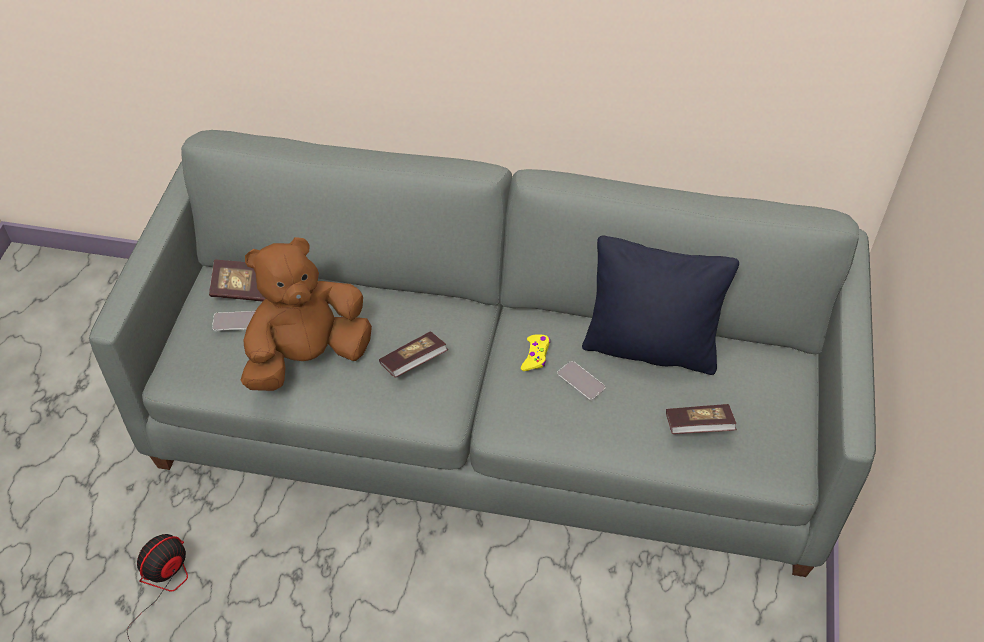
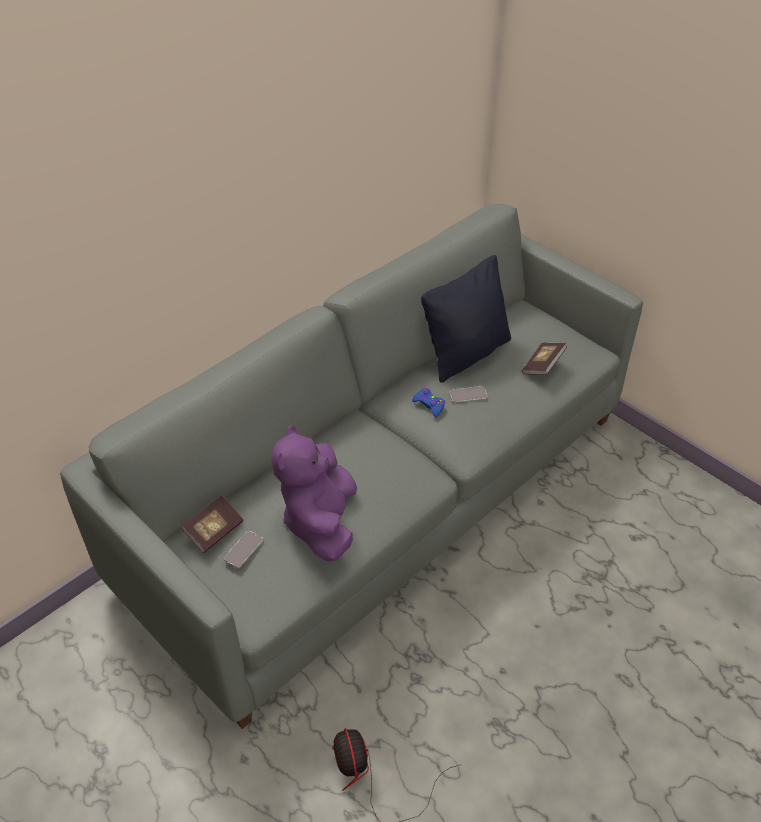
camera: 55 degrees left, 5 degrees down
(307, 357) = (321, 522): brown plush toy -> purple plush toy
(413, 363) = (381, 466): book -> none
(535, 356) = (429, 405): yellow game controller -> blue game controller

